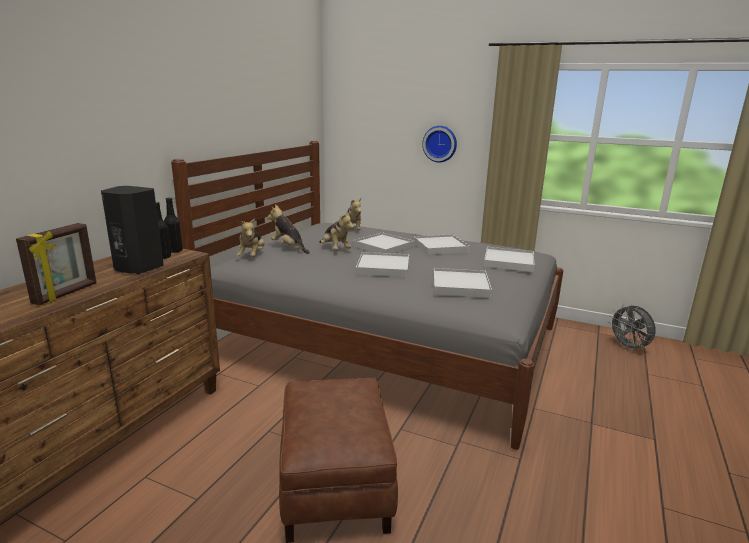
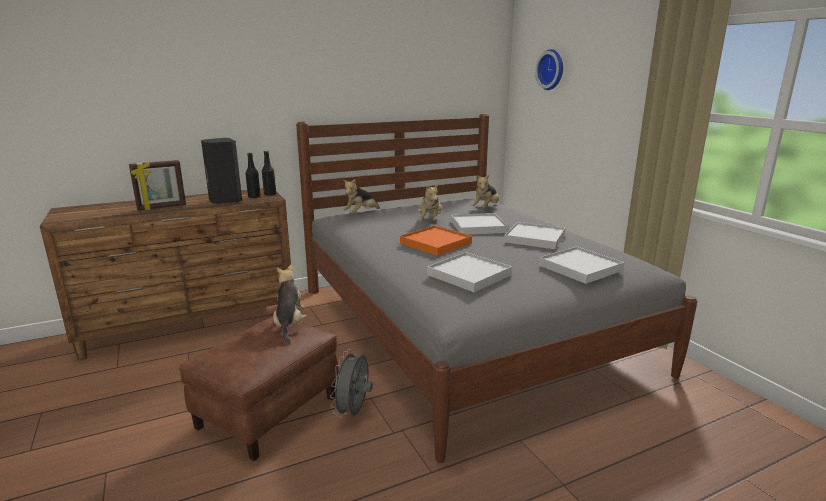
camera: 40 degrees right, 0 degrees up
(289, 247) = (397, 212): plush toy -> plush toy (289, 325)
(383, 267) = (435, 243): white tray -> orange tray
(440, 143) = (601, 122): wall clock -> wall clock (552, 69)
(628, 348) = (769, 440): grey fan -> grey fan (354, 412)

